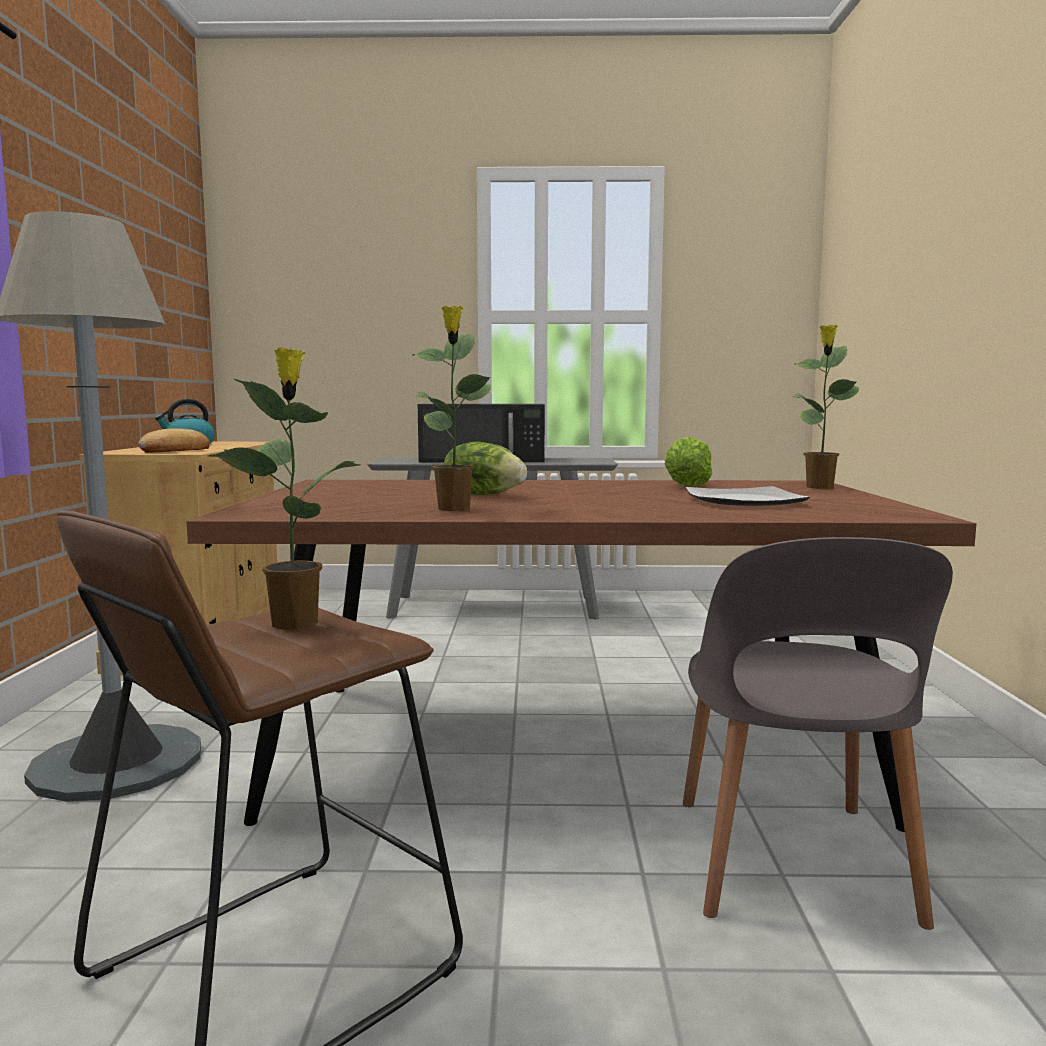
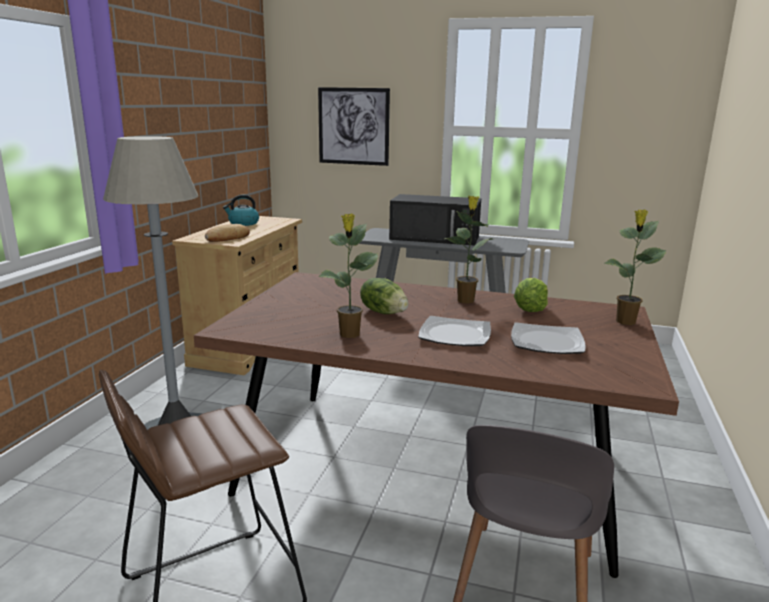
camera: 15 degrees right, 10 degrees up
(295, 622) = (225, 425): potted plant -> potted plant (465, 300)
(346, 315) = (353, 126): none -> picture
(610, 503) = (454, 335): none -> plate

